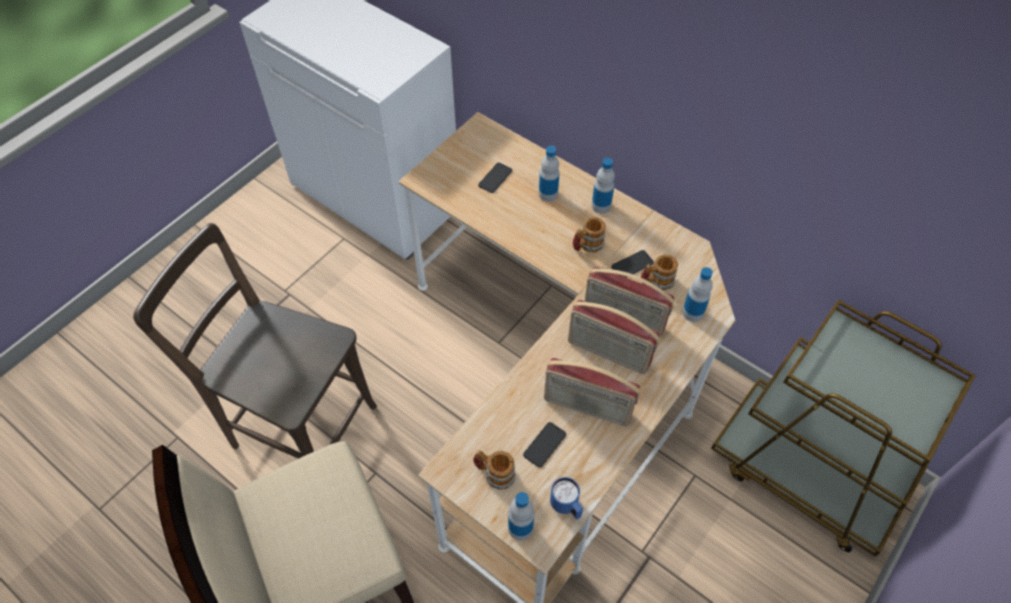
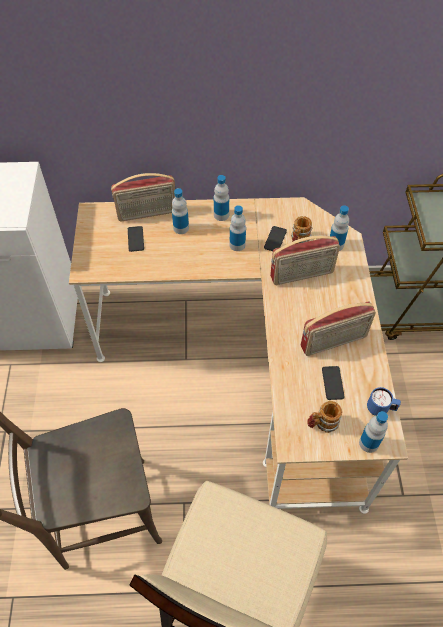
camera: 40 degrees left, 0 degrees up
(587, 245) = (237, 245): mug -> bottle
(608, 353) = (313, 301): radio -> radio (147, 213)

